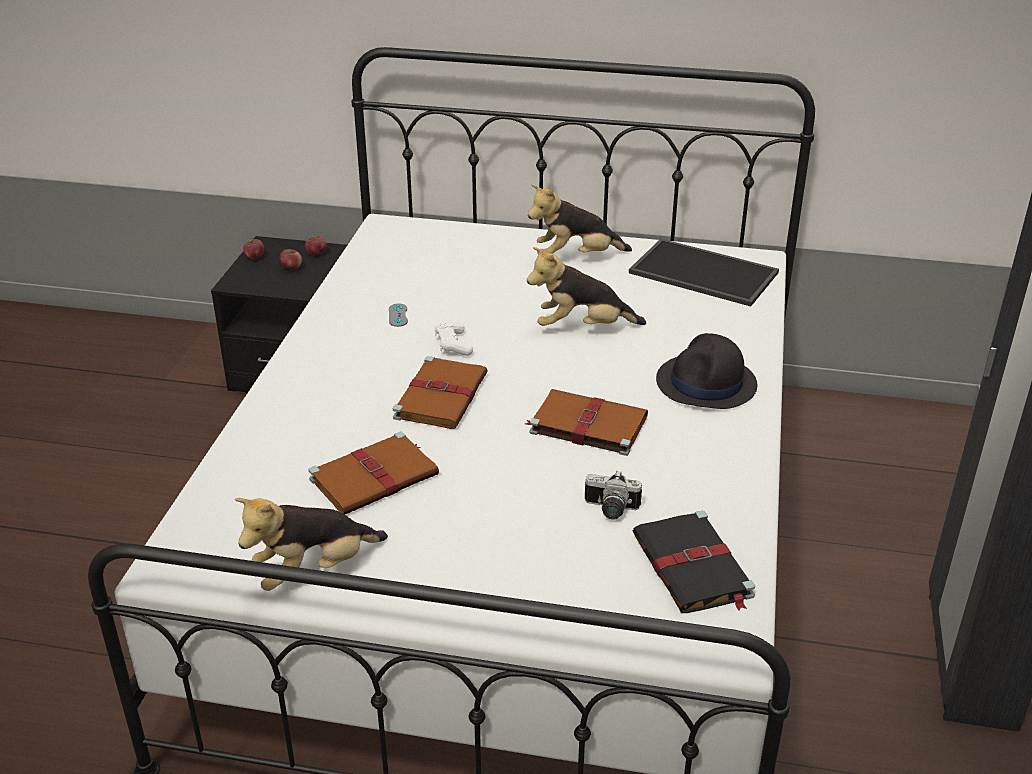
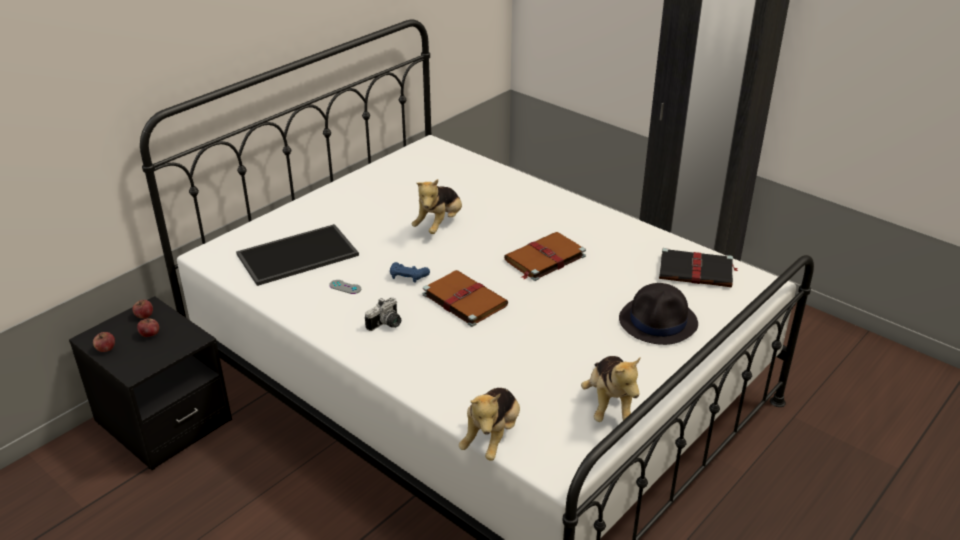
camera: 60 degrees left, 0 degrees up
(376, 476) = (531, 352): brown book -> none
(453, 345) = (408, 277): white game controller -> blue game controller
(575, 257) = (353, 198): plush toy -> plush toy (492, 437)
(610, 510) = (630, 279): camera -> camera (387, 325)
(701, 273) = (424, 166): tray -> tray (297, 256)
(706, 384) = (540, 207): black hat -> black hat (658, 322)

